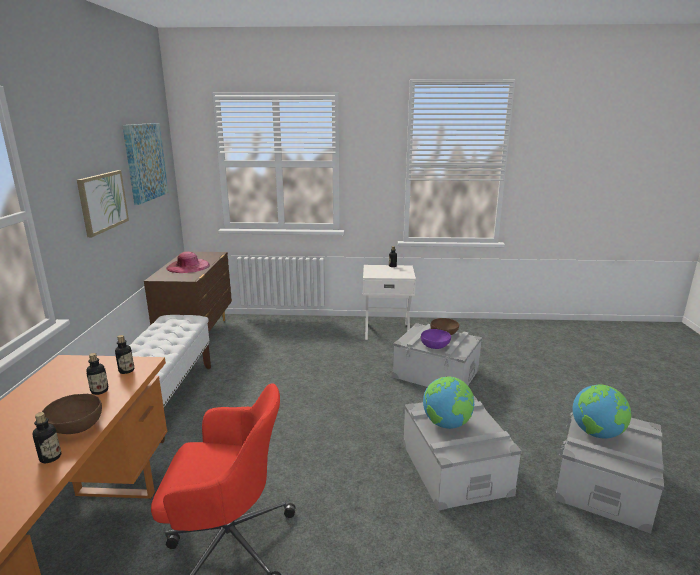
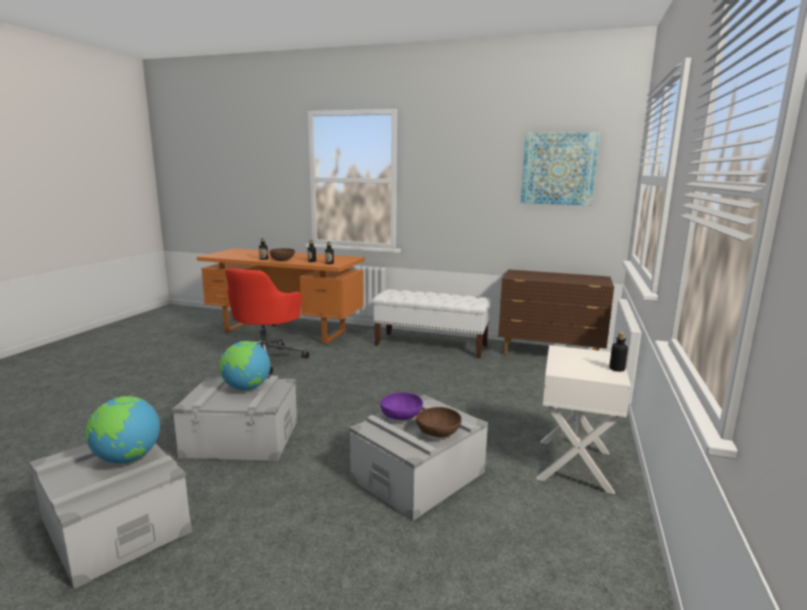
camera: 105 degrees right, 5 degrees down
(103, 202) = (473, 190): picture -> none
(188, 266) = (551, 277): pink hat -> none

